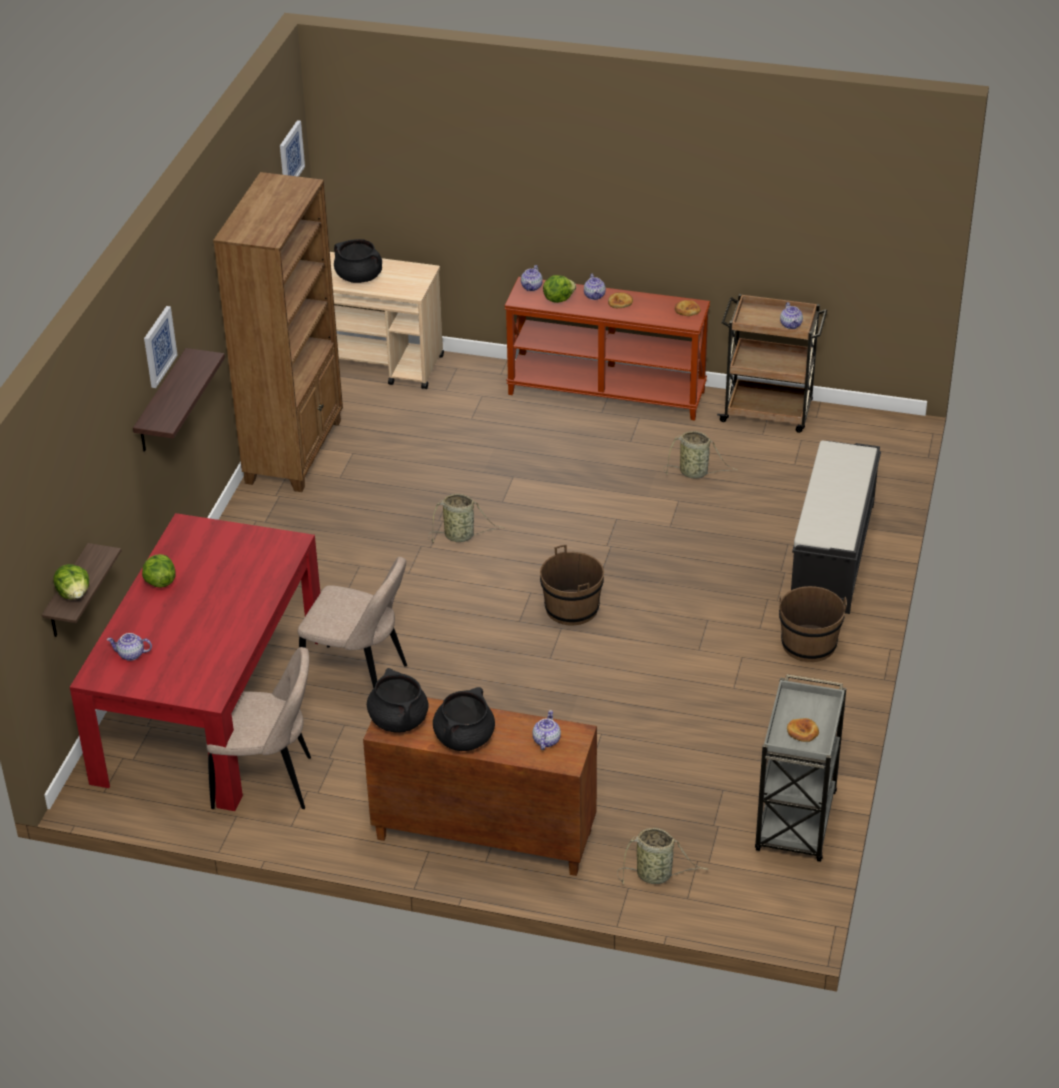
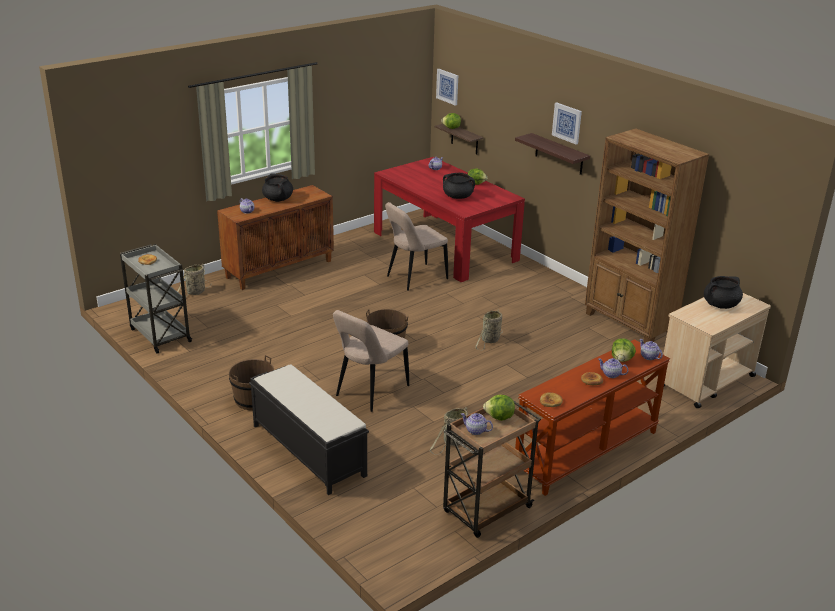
camera: 125 degrees right, 10 degrees down
(267, 783) = (379, 242): beige chair -> beige chair (370, 392)
(290, 156) = (764, 198): picture -> picture (447, 86)
(398, 720) = (310, 192): black cooking pot -> black cooking pot (458, 197)
(755, 321) = (499, 417): none -> lettuce

